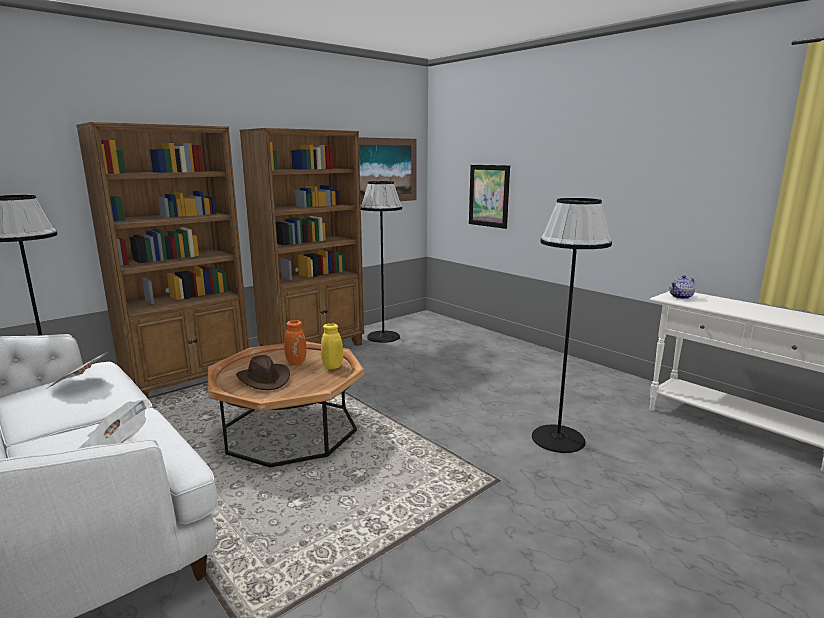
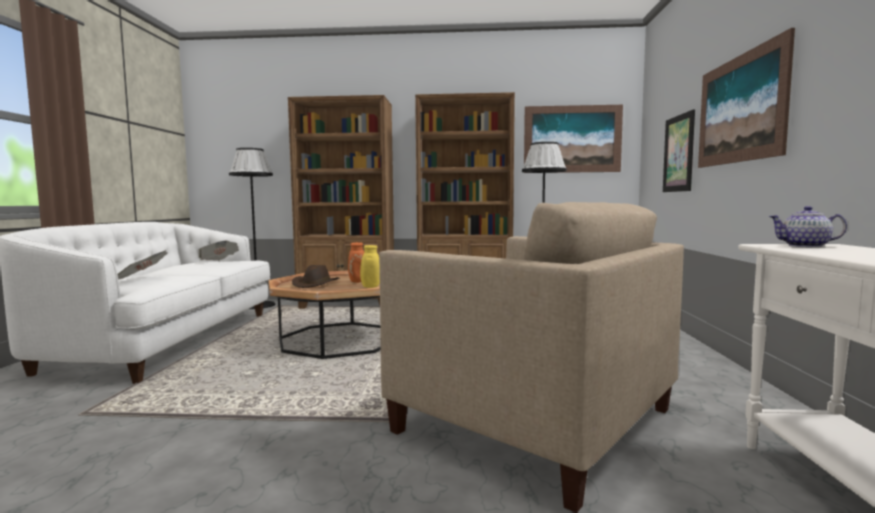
camera: 45 degrees right, 10 degrees down
(558, 439) = (534, 420): black floor lamp -> beige armchair
(564, 179) = (740, 109): none -> picture

